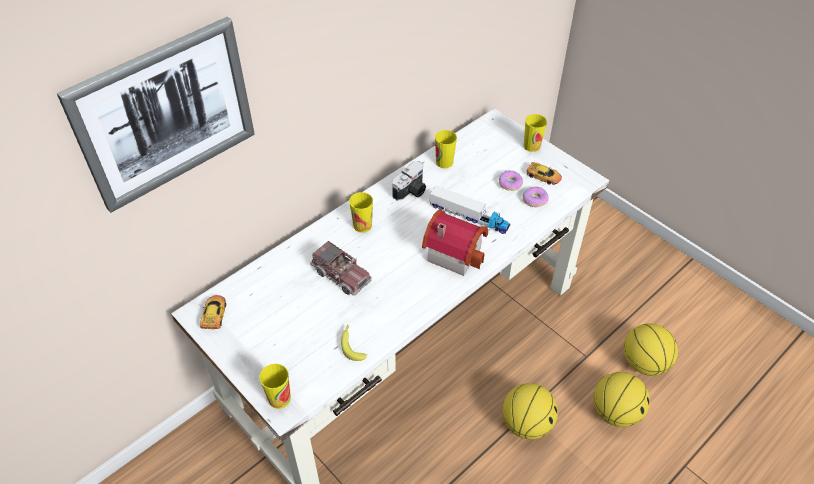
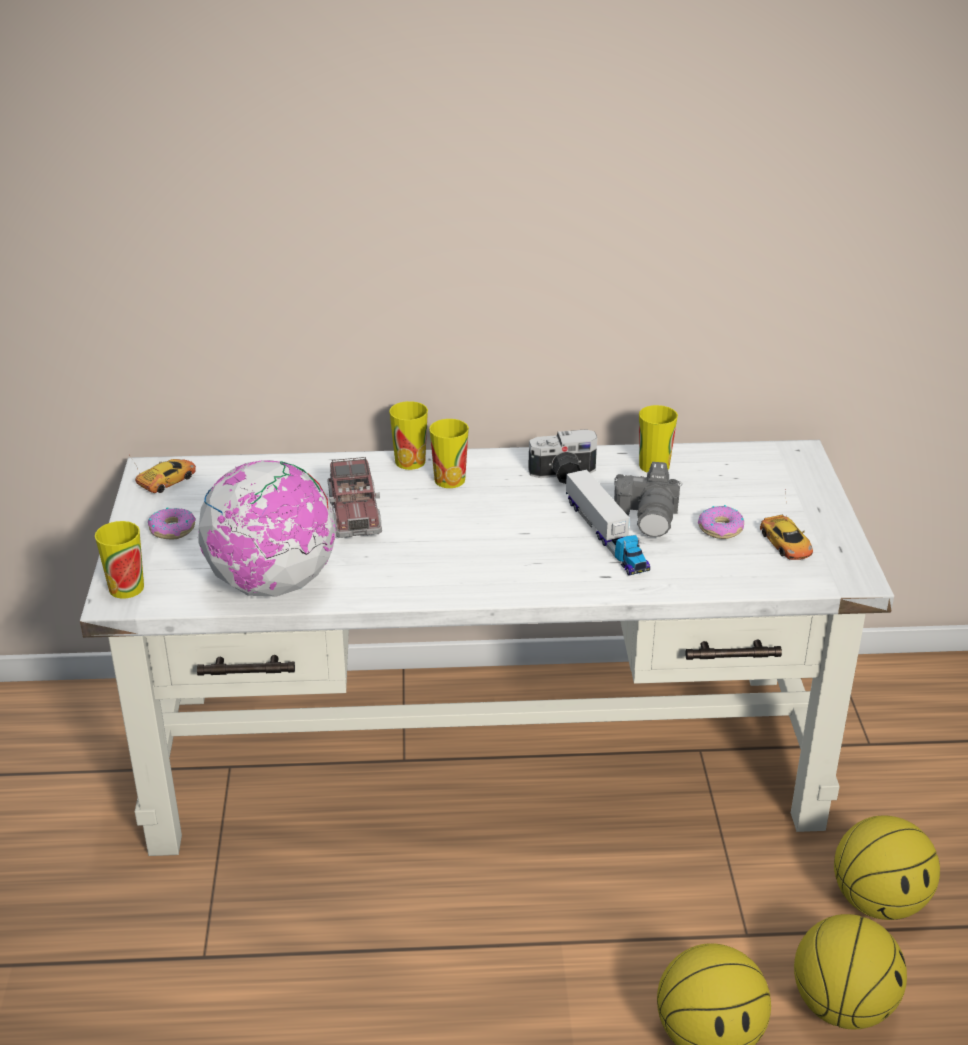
camera: 40 degrees right, 15 degrees down
(165, 114) = (179, 142): picture -> none
(352, 344) = (273, 584): banana -> globe
(454, 251) = (531, 561): toy house -> none
(474, 194) = (649, 516): none -> camera
(526, 423) = (545, 956): basketball -> basketball (879, 902)
(532, 146) = (817, 503): cup -> cup (410, 461)
(535, 199) = (733, 562): donut -> donut (172, 529)

